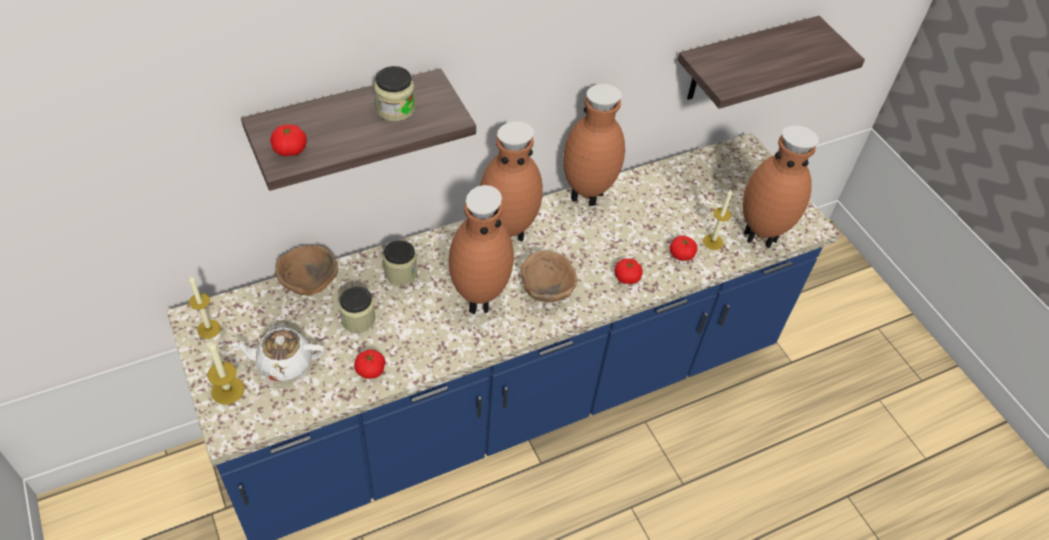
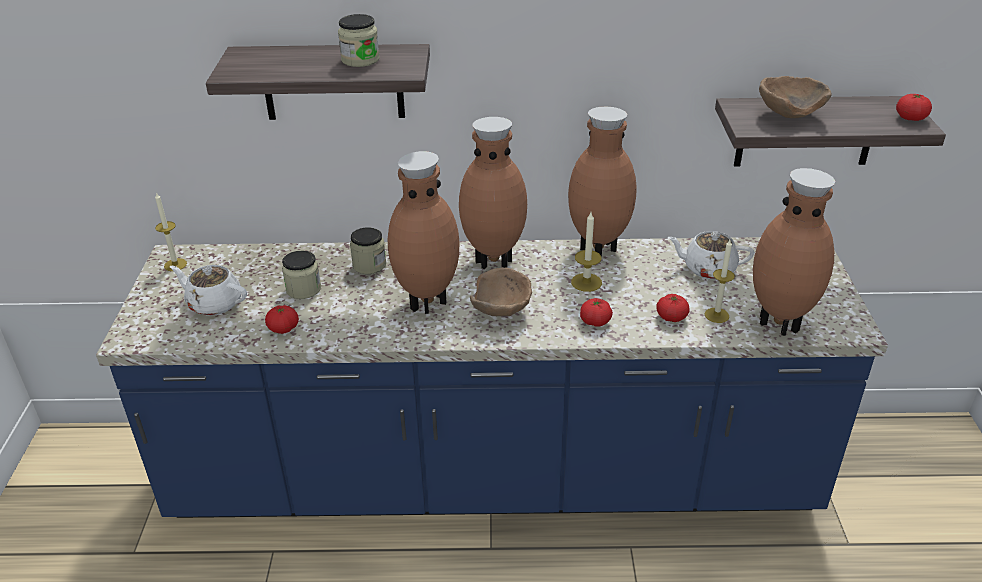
camera: 30 degrees right, 15 degrees down
(228, 390) = (152, 310): candle -> candle (586, 282)
(290, 149) = (244, 68): tomato -> tomato (910, 118)
(309, 281) = (284, 252): brown bowl -> brown bowl (789, 114)
(682, 193) = (708, 268): none -> white teapot

